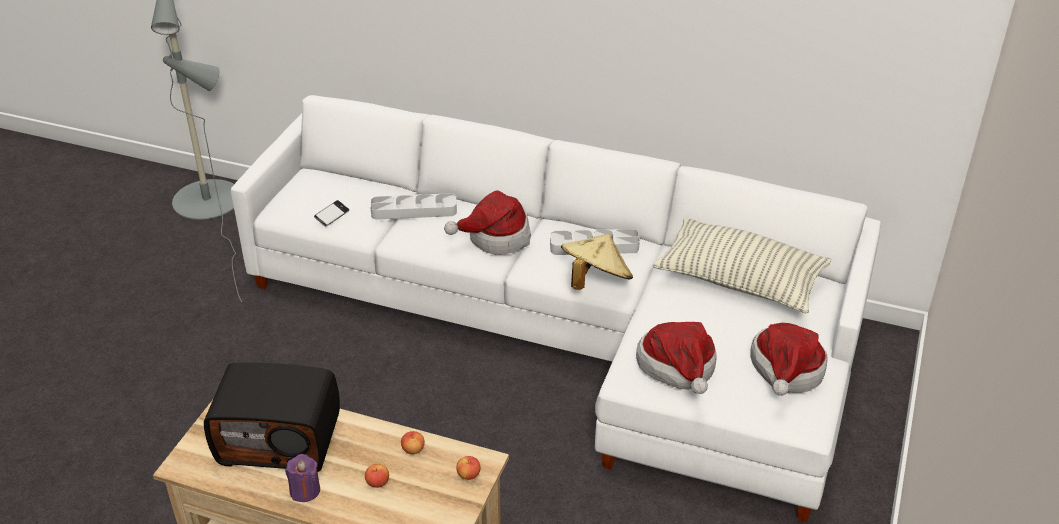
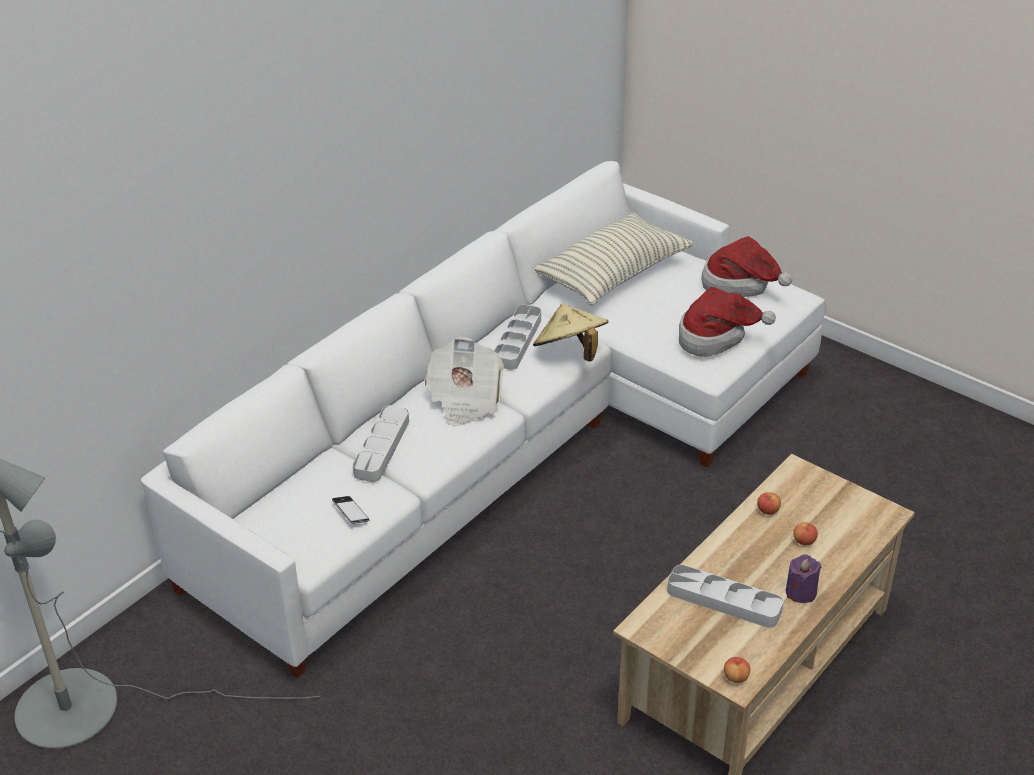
camera: 70 degrees left, 0 degrees up
(280, 439) = (723, 600): radio -> grey tray
(468, 475) = (810, 482): apple -> apple (736, 677)
(495, 237) = (464, 400): hat -> newspaper

